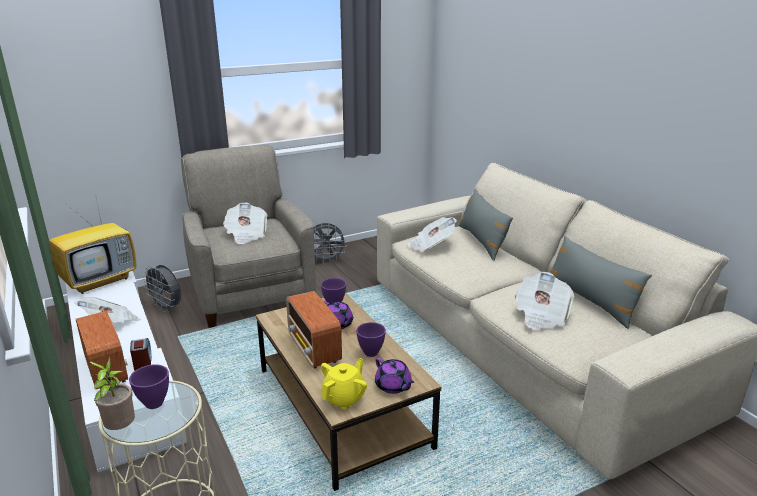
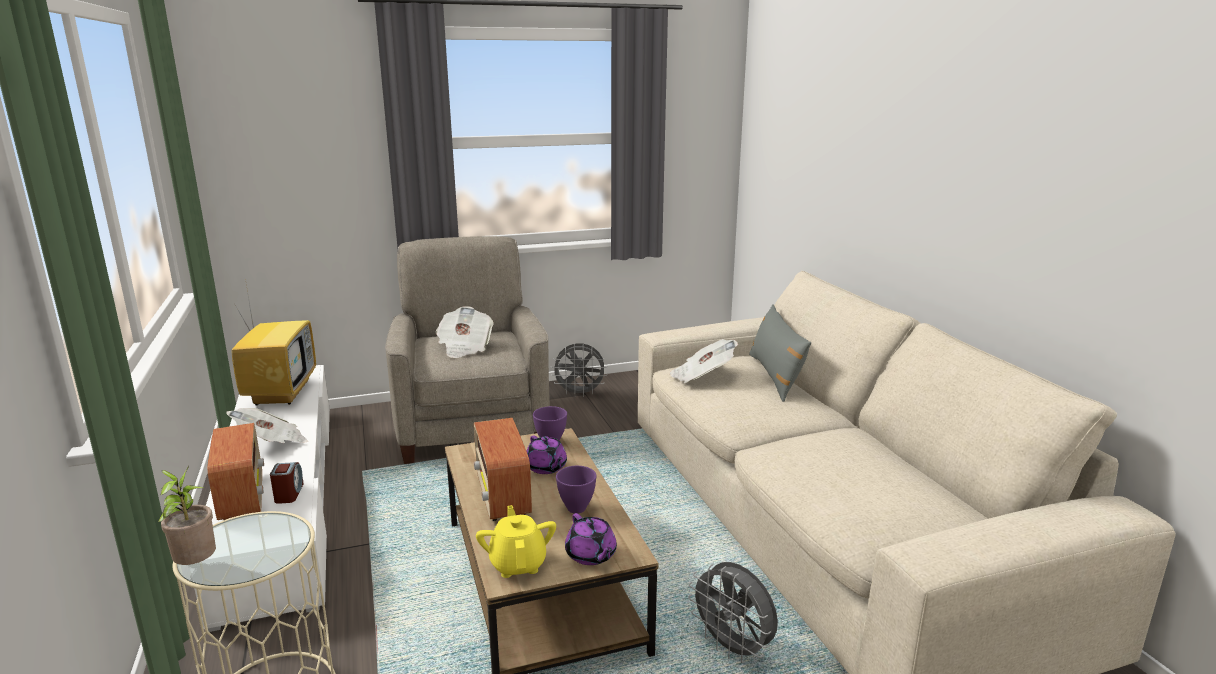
camera: 10 degrees right, 5 degrees down
(100, 280) = (280, 392): television -> television turned 60 degrees counterclockwise
(153, 404) = (251, 539): purple bowl -> none
(167, 308) = (362, 436): grey fan -> grey fan (733, 648)
(344, 398) = (518, 564): yellow teapot -> yellow teapot turned 60 degrees counterclockwise
(541, 315) = (827, 478): newspaper -> none
(590, 301) = (909, 466): grey pillow -> none

